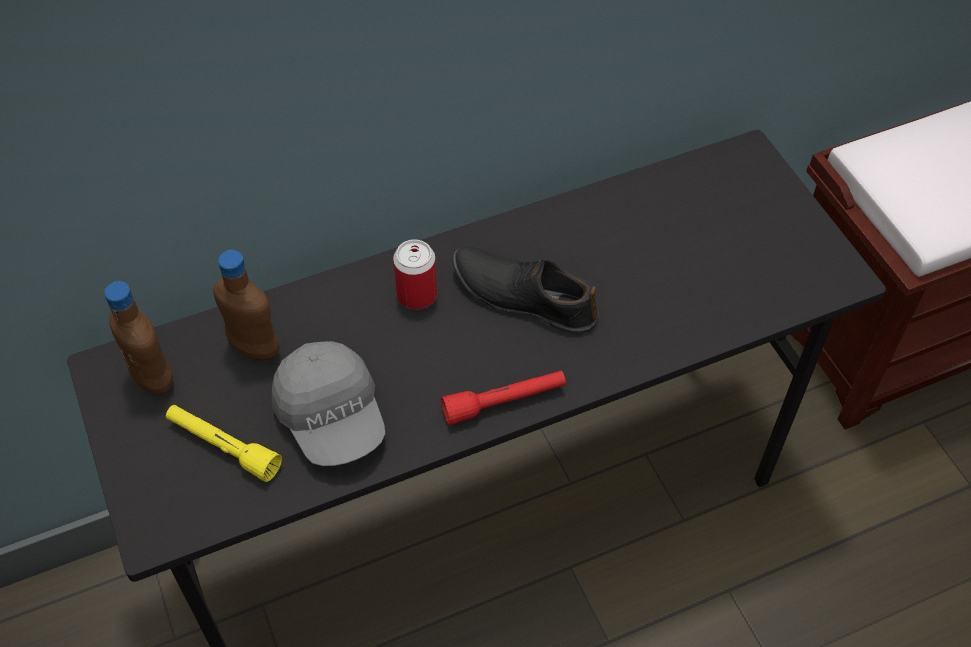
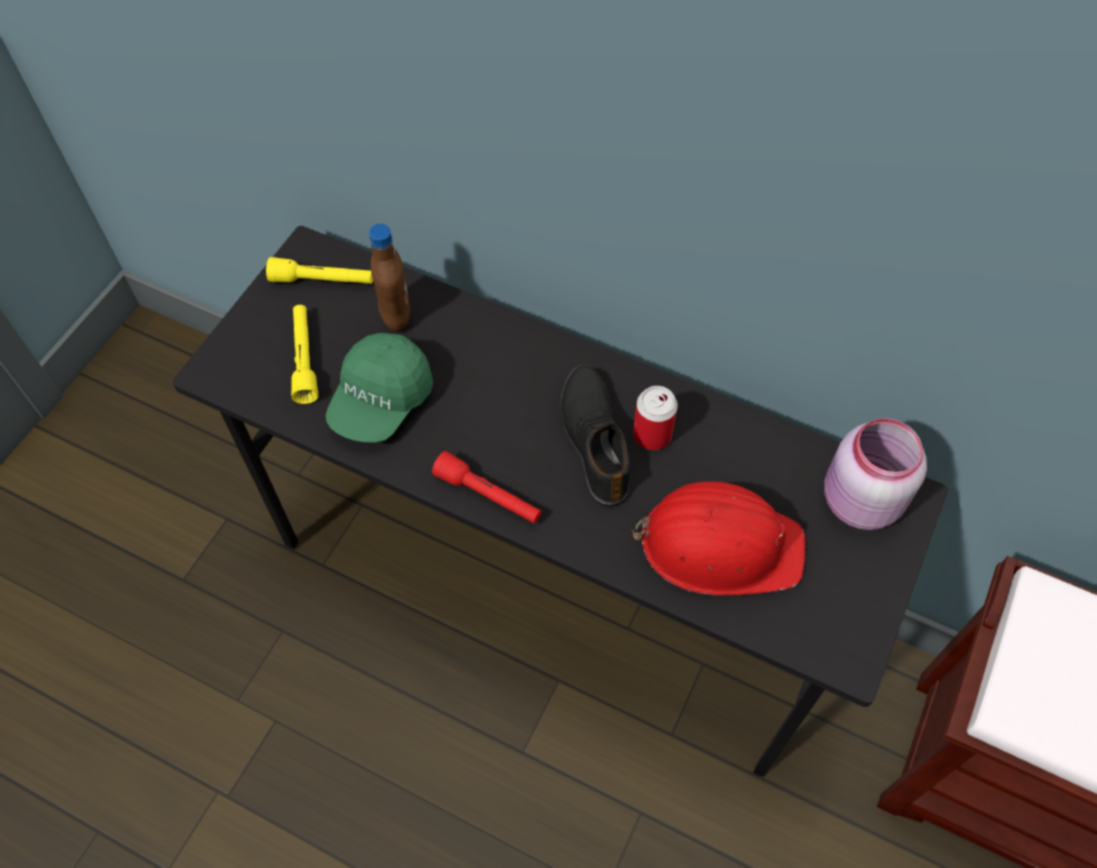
camera: 50 degrees right, 5 degrees up
(153, 378) = (323, 281): brown bottle -> yellow flashlight
(332, 417) = (381, 401): grey cap -> green cap
(417, 295) = (531, 373): can -> can (652, 434)
(687, 284) = (719, 544): none -> red hard hat
(726, 183) = (857, 501): none -> pink jar

